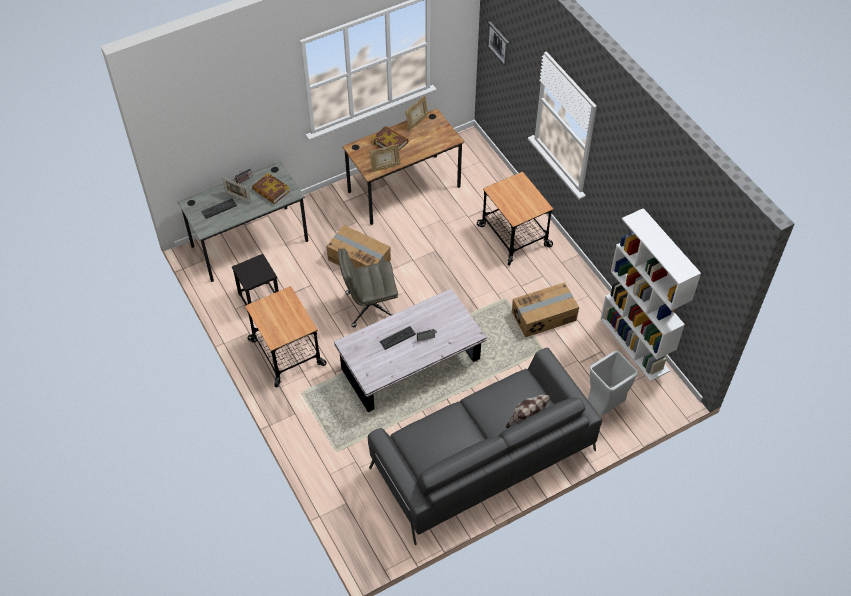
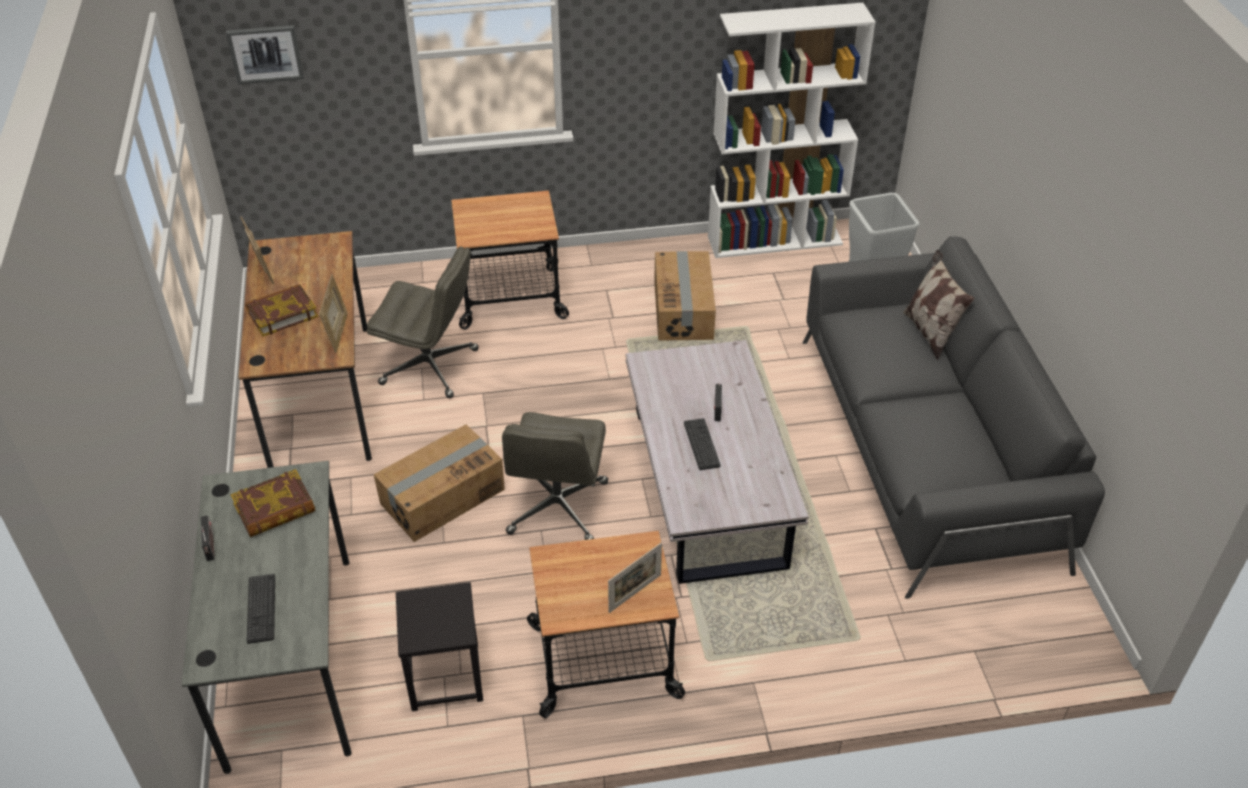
camera: 70 degrees left, 10 degrees down
(238, 197) = (251, 567): picture frame -> picture frame (635, 593)
(444, 223) = (431, 367): none -> grey office chair

